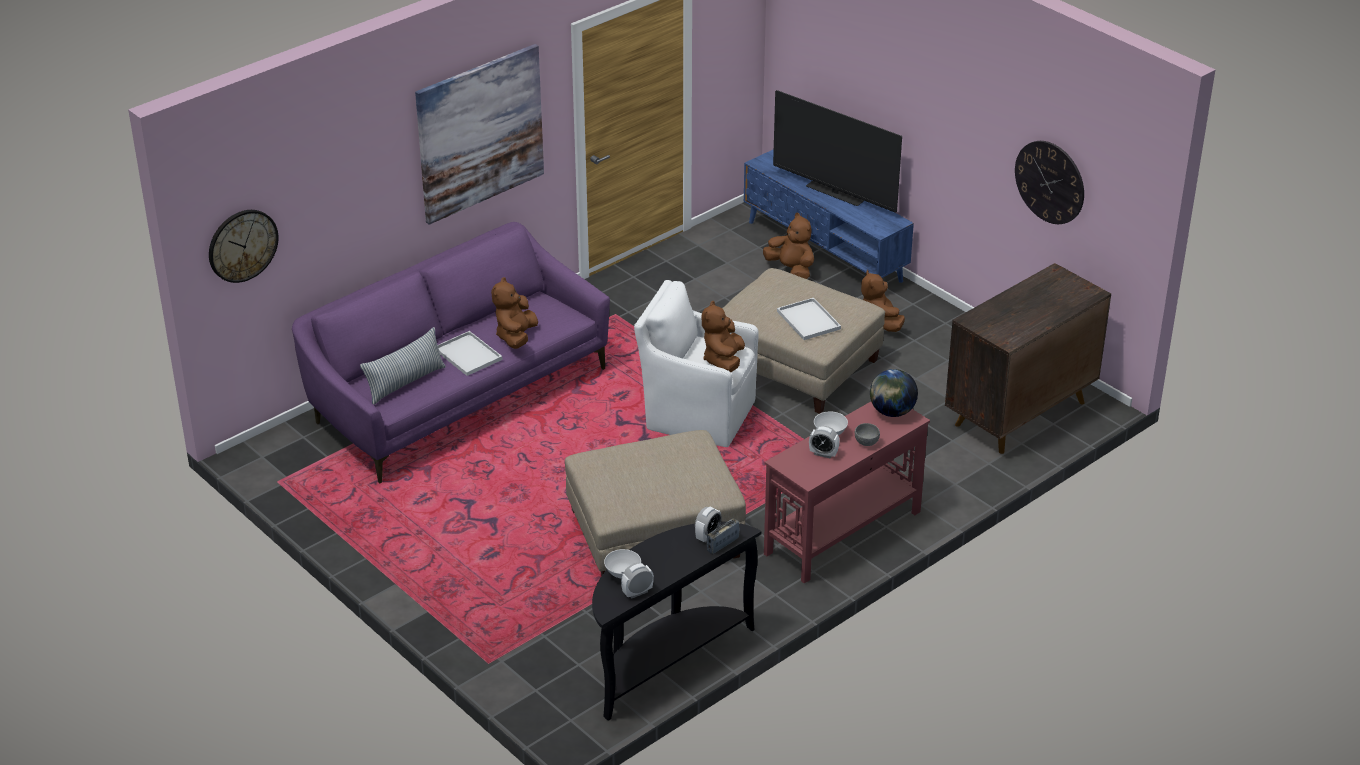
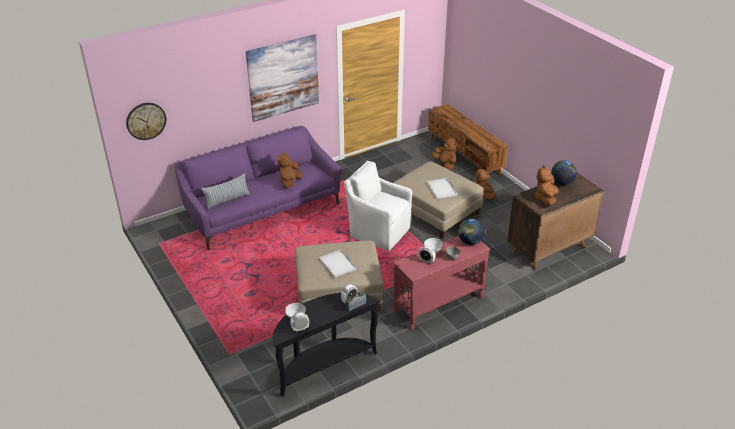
camera: 10 degrees right, 0 degrees up
(467, 354) = (262, 189): white tray -> white tray (337, 264)
(723, 361) = (390, 205): brown plush toy -> brown plush toy (545, 199)
(825, 251) = (464, 157): blue tv stand -> brown tv stand
(834, 194) = (470, 128): television -> none
(1034, 286) = (562, 182): none -> globe
(1050, 182) = (577, 127): wall clock -> none

